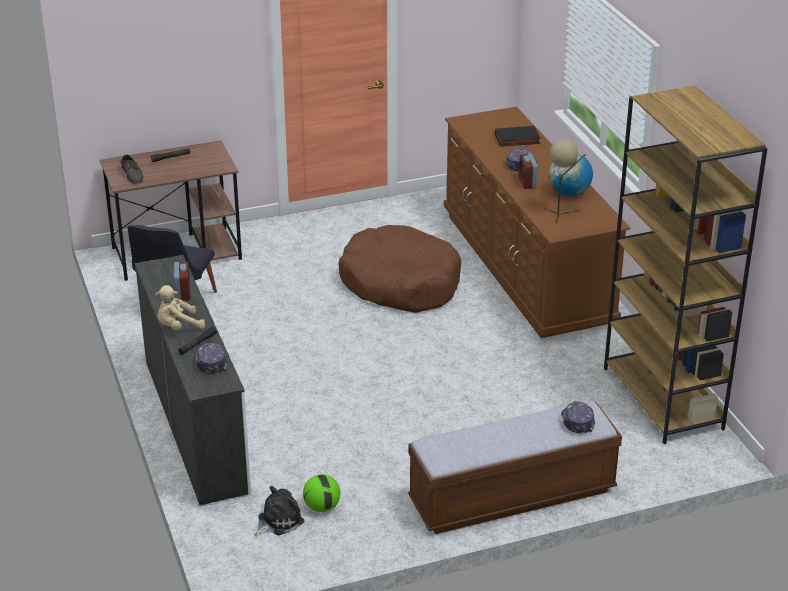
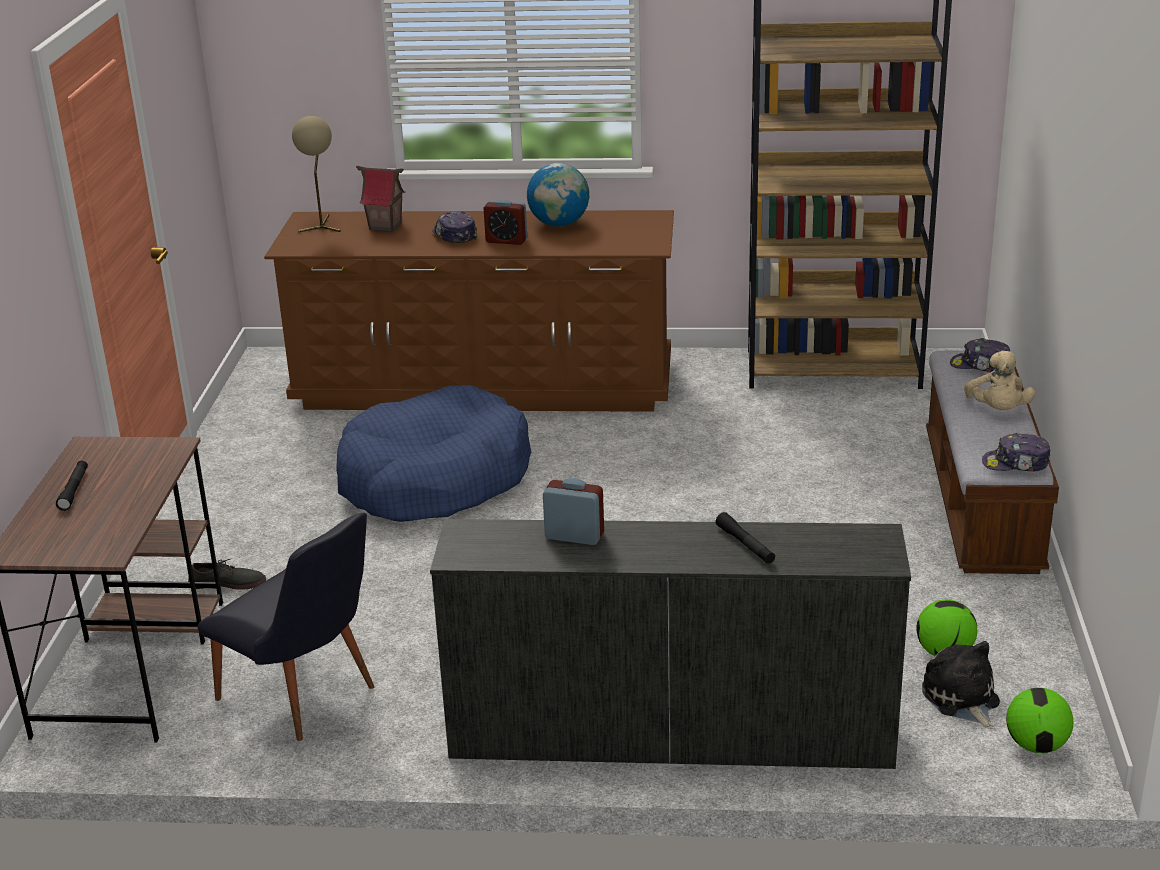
camera: 65 degrees left, 5 degrees down
(132, 174) = (85, 537): grey shoe -> grey shoe (227, 583)
(178, 326) = (677, 555): beige plush toy -> beige plush toy (997, 411)
(210, 363) = (809, 541): cap -> cap (1016, 464)
(247, 555) = (1036, 745): none -> football
(400, 283) = (433, 479): brown dog bed -> blue dog bed
(517, 139) = (385, 226): black book -> toy house
(560, 213) = (604, 237): beige table lamp -> beige table lamp (322, 226)

